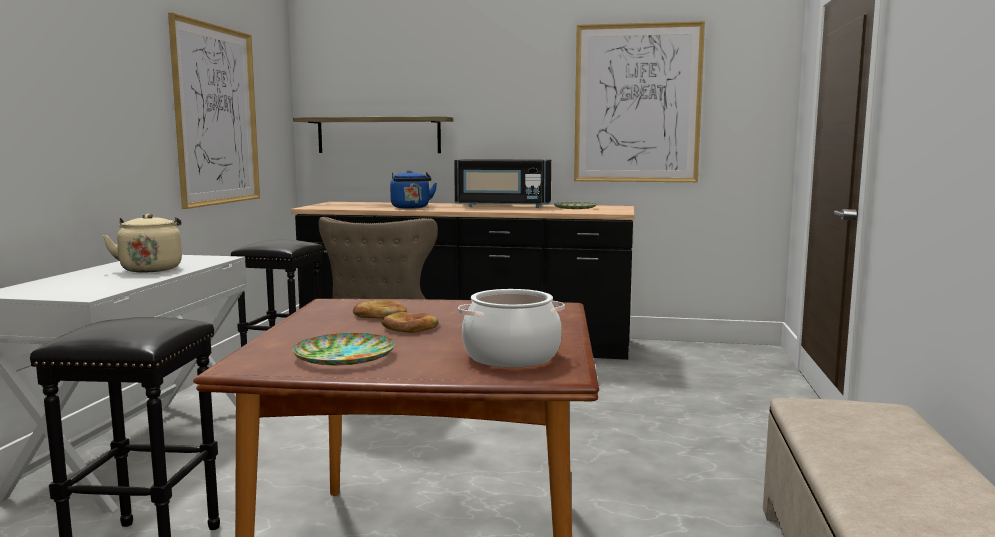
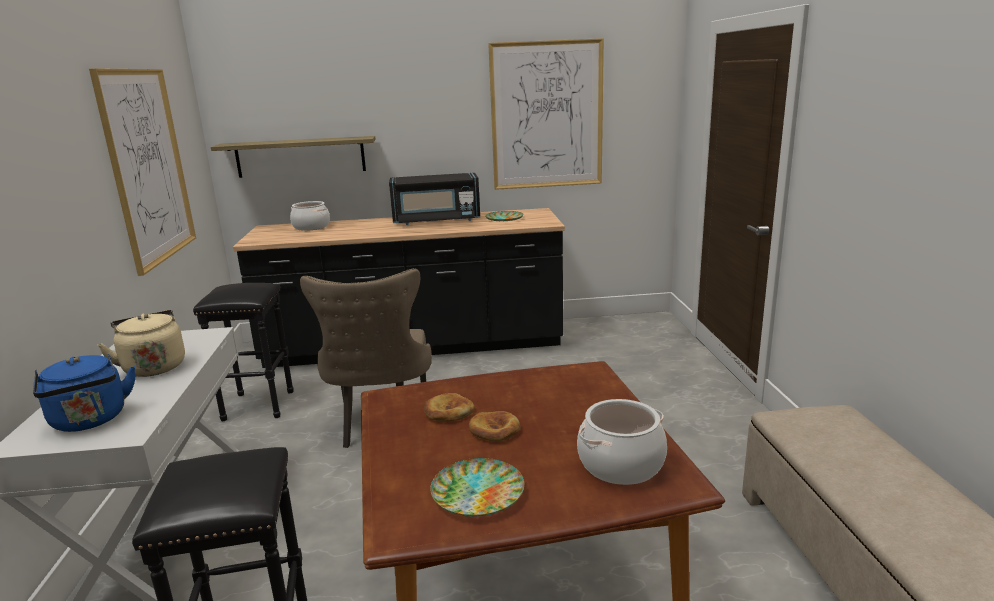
camera: 15 degrees left, 10 degrees up
(376, 204) = (311, 227): none -> cooking pot
(411, 208) = (353, 232): blue kettle -> blue kettle (90, 421)

